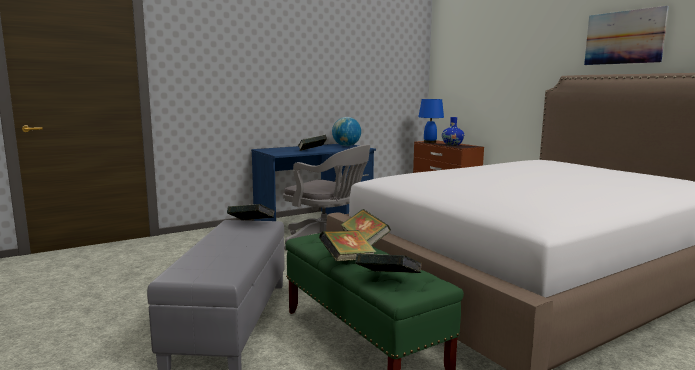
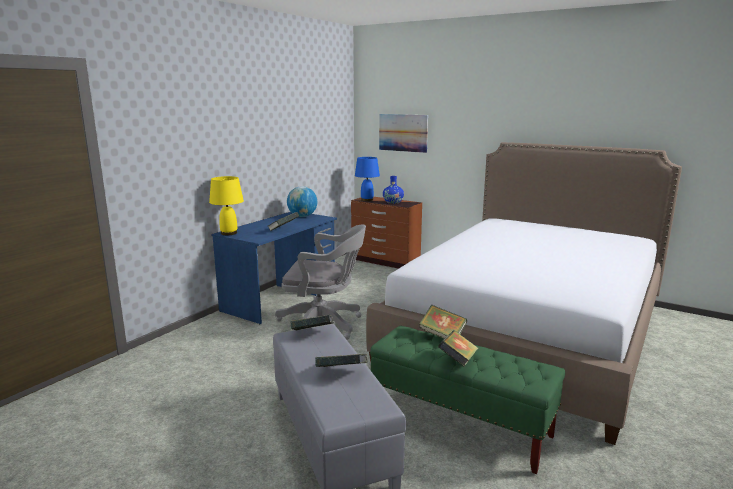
camera: 25 degrees left, 5 degrees up
(265, 149) = (229, 233): none -> yellow table lamp
(388, 280) = (513, 375): book -> book (342, 373)
(624, 37) = (553, 112): picture -> picture (403, 132)

